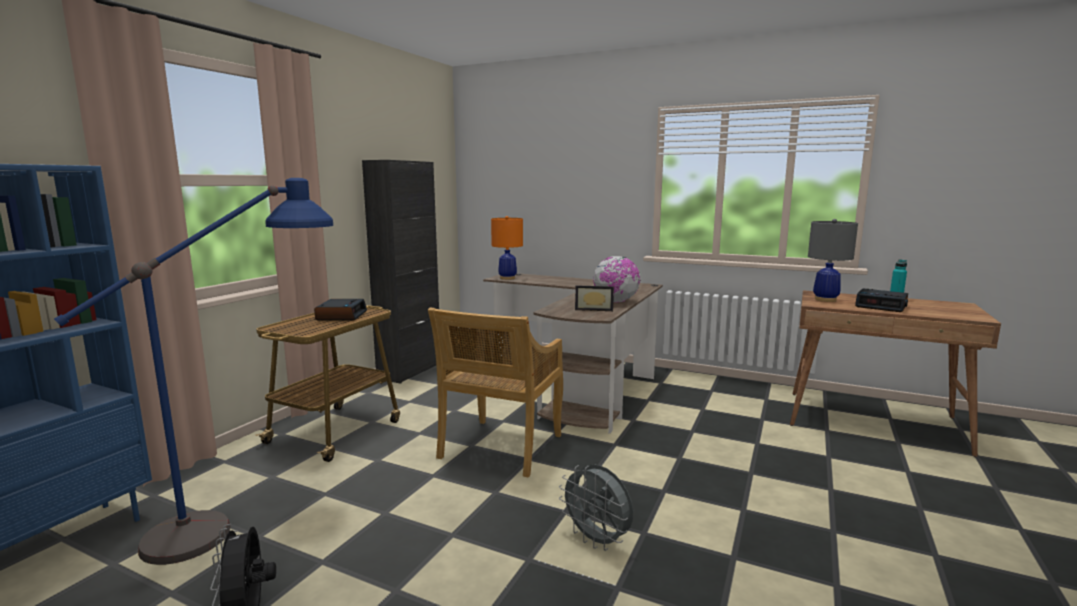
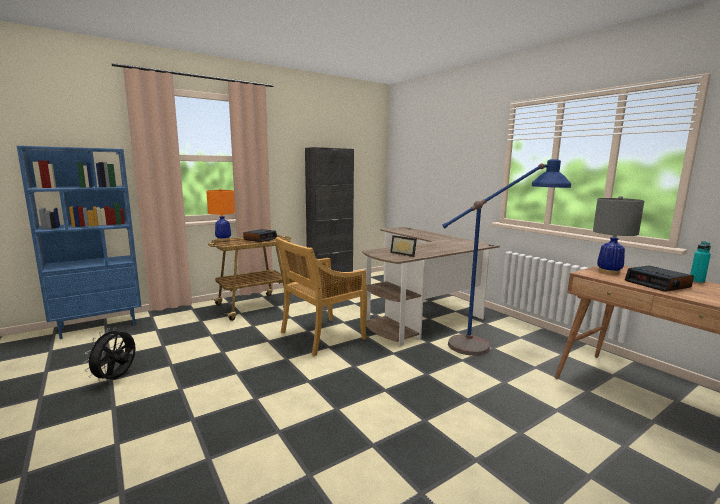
camera: 30 degrees right, 0 degrees up
(246, 516) = (170, 335): blue floor lamp -> blue floor lamp (495, 343)
(507, 278) = (396, 230): orange table lamp -> orange table lamp (223, 239)
(597, 540) = (303, 402): grey fan -> none
(616, 302) = (432, 251): globe -> none

